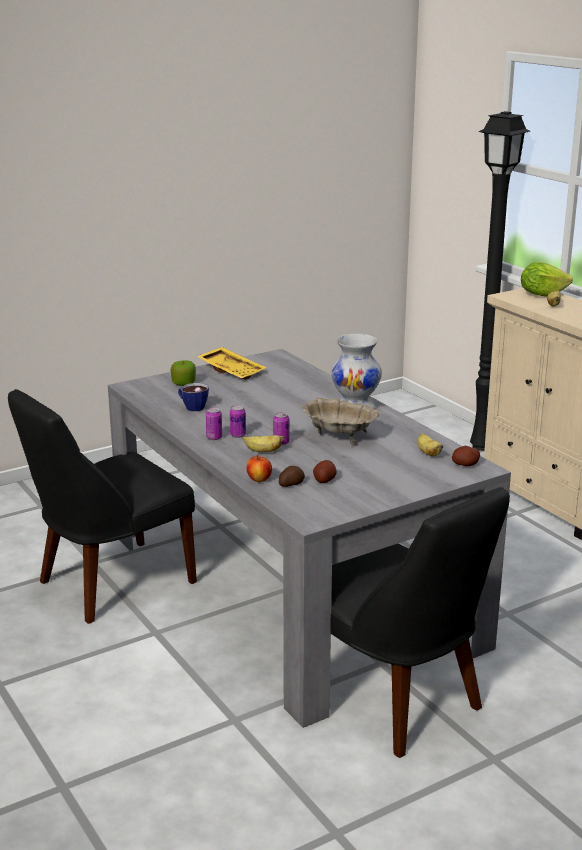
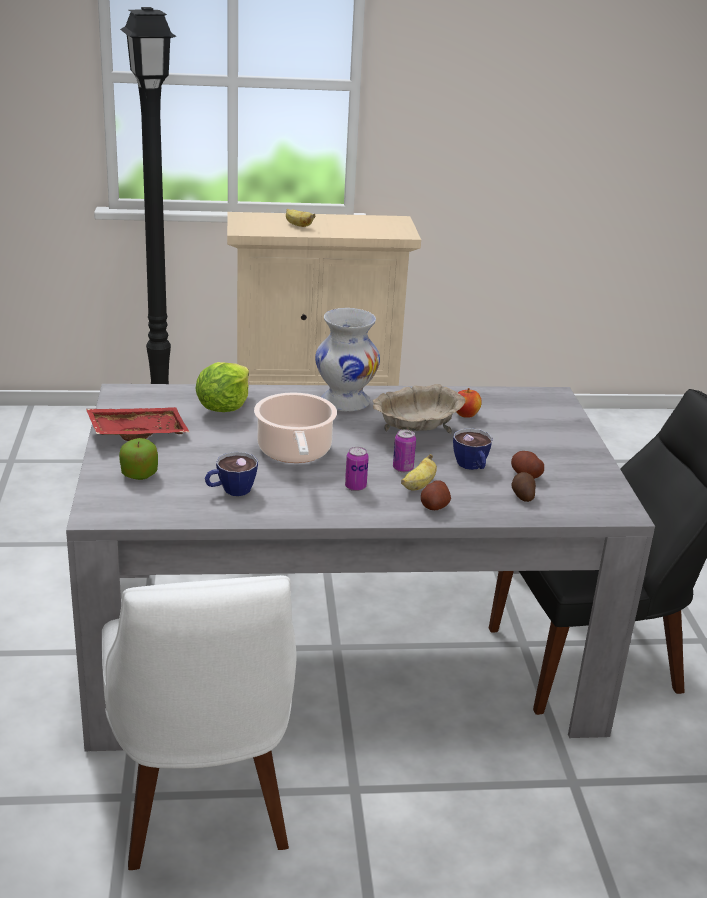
camera: 65 degrees left, 5 degrees up
(110, 584) = (200, 796): black chair -> white chair
(214, 437) = (348, 503): can -> none
(232, 370) = (137, 432): yellow tray -> red tray
(259, 479) = (497, 510): apple -> apple (466, 415)
(261, 411) = (294, 452): none -> cooking pot
(313, 461) = (472, 467): none -> cup
(427, 453) = (498, 406): banana -> none
(465, 465) = (540, 399): potato -> potato (435, 506)
(542, 294) = (260, 219): lettuce -> lettuce (223, 407)

